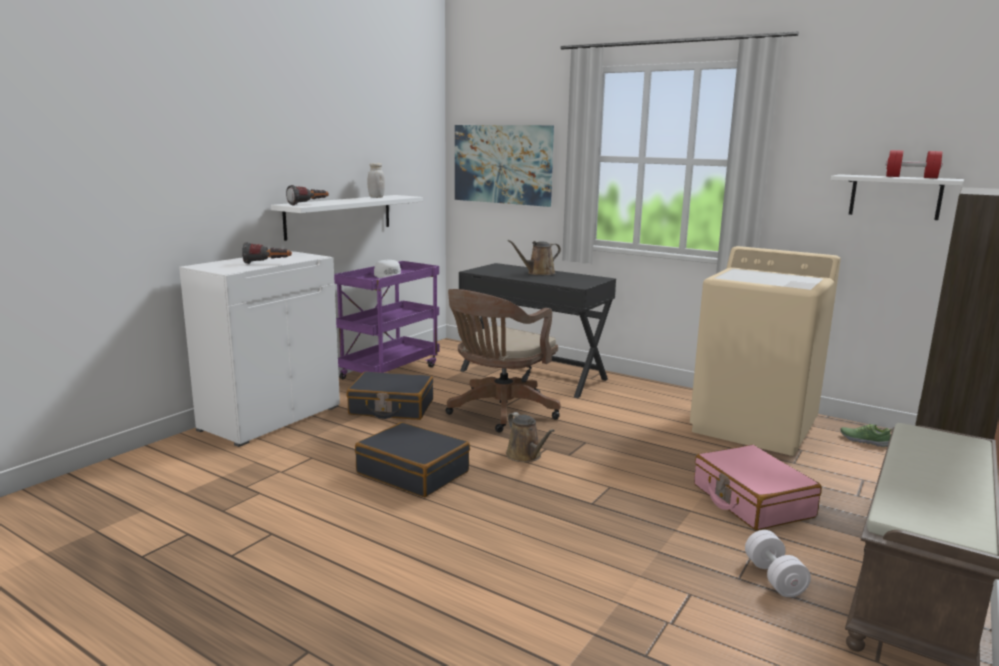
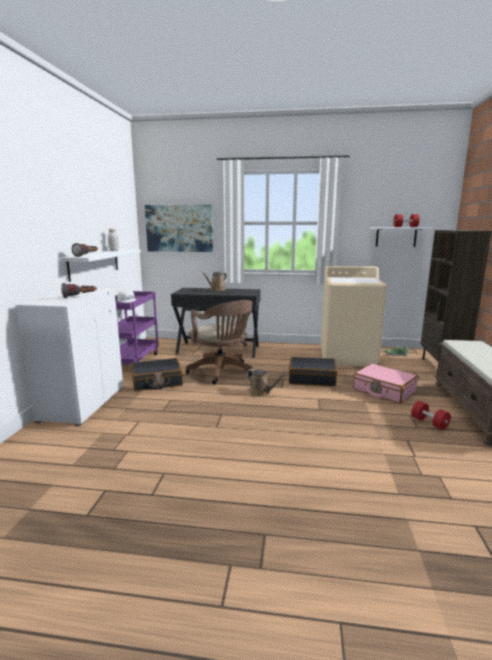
camera: 25 degrees left, 0 degrees up
(413, 472) = (211, 415): black suitcase -> black suitcase (312, 378)
(499, 412) = (222, 372): brown office chair -> brown office chair turned 45 degrees counterclockwise
(774, 578) = (429, 423): white dumbbell -> red dumbbell

